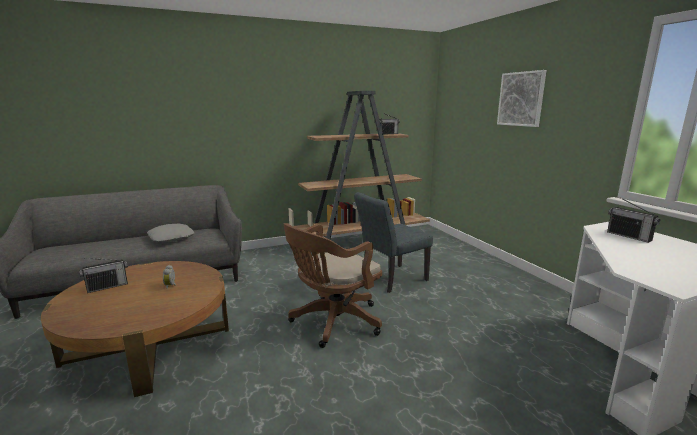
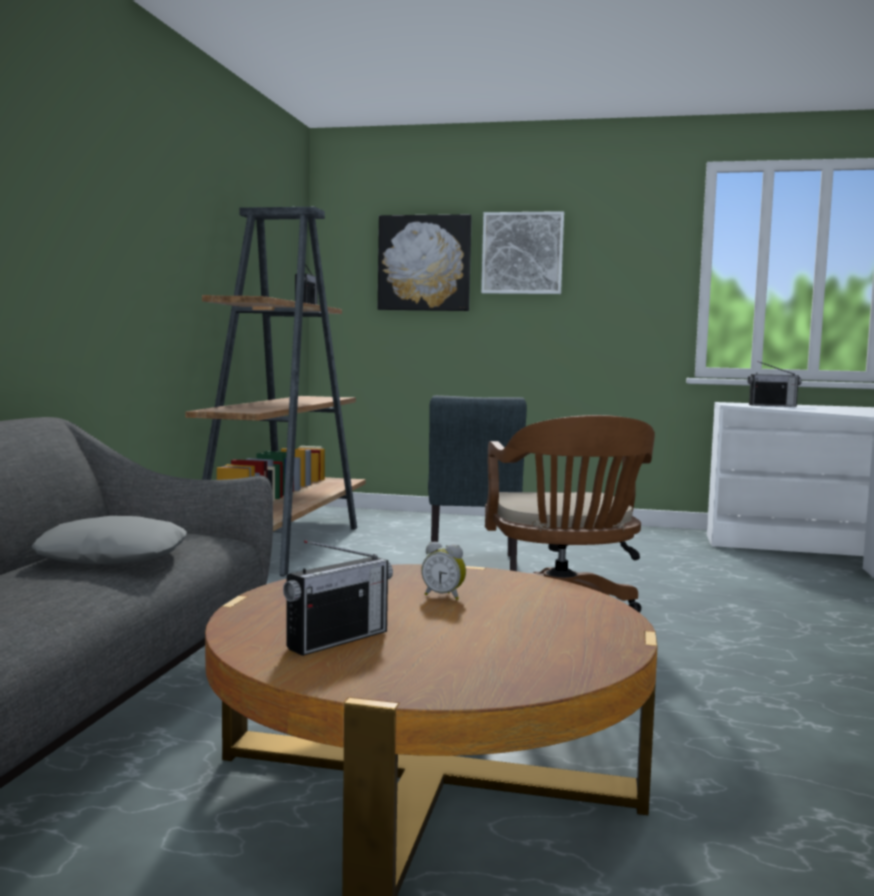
camera: 55 degrees left, 10 degrees down
(107, 287) = (337, 640): radio -> radio turned 45 degrees clockwise
(476, 105) = (424, 263): none -> picture

